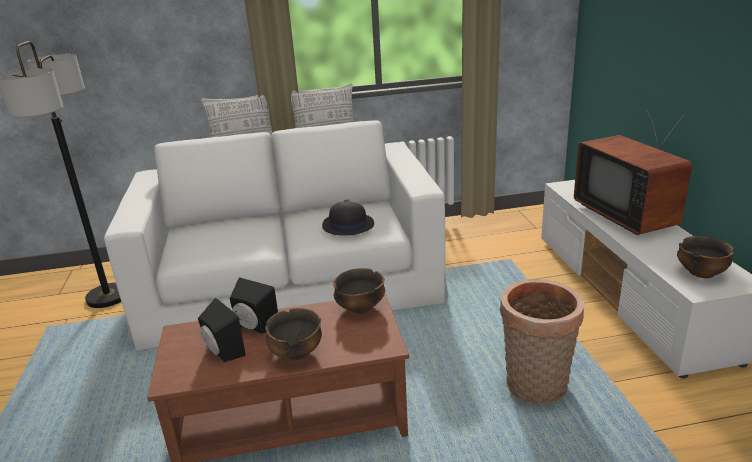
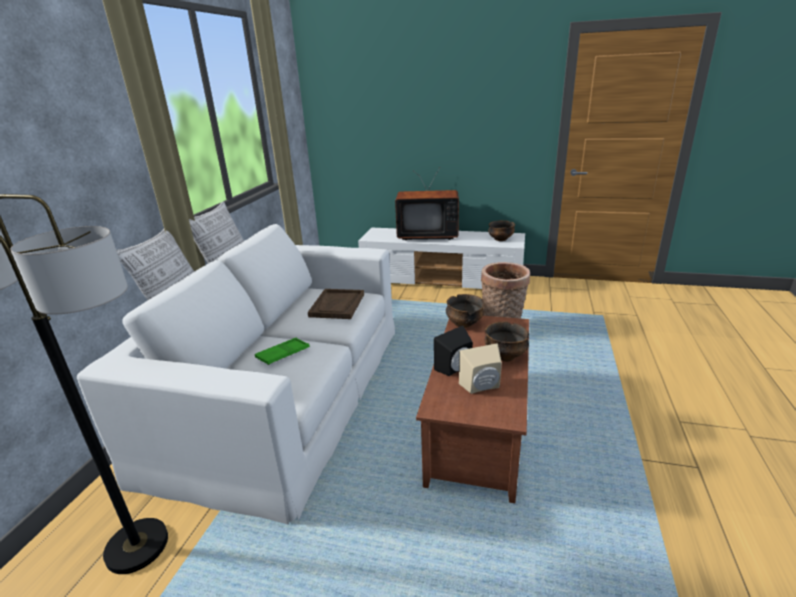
camera: 65 degrees left, 0 degrees up
(222, 352) = (482, 387): black speaker -> beige speaker
(240, 233) = (283, 354): none -> green tray
(347, 225) = (337, 305): black hat -> brown tray

